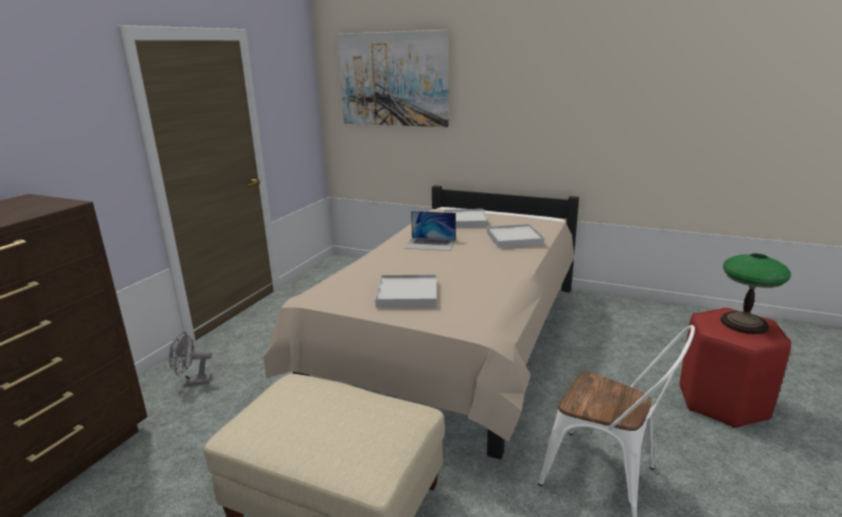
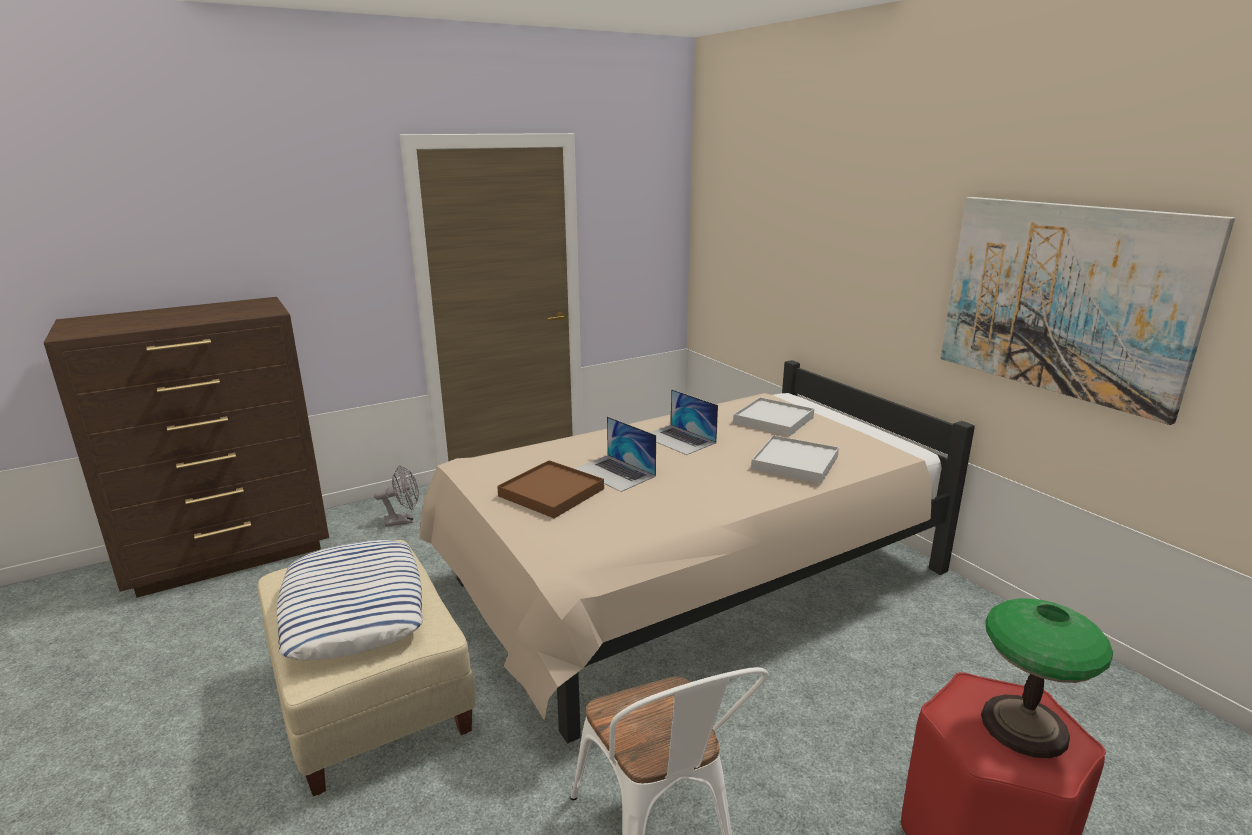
camera: 35 degrees right, 0 degrees up
(193, 382) = (404, 520): grey fan -> grey fan turned 135 degrees clockwise
(338, 425) = (354, 608): none -> pillow
(393, 79) = (763, 204): picture -> picture (1064, 300)
(407, 294) = (551, 492): white tray -> brown tray
(426, 272) = (614, 472): none -> laptop

